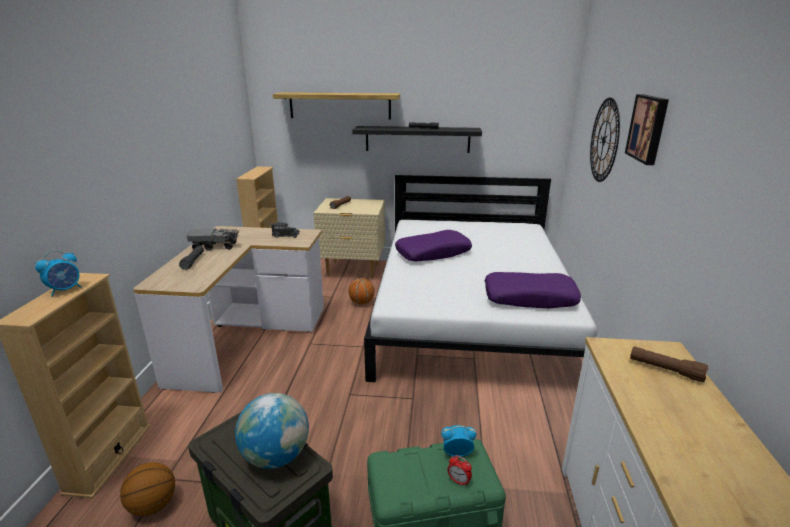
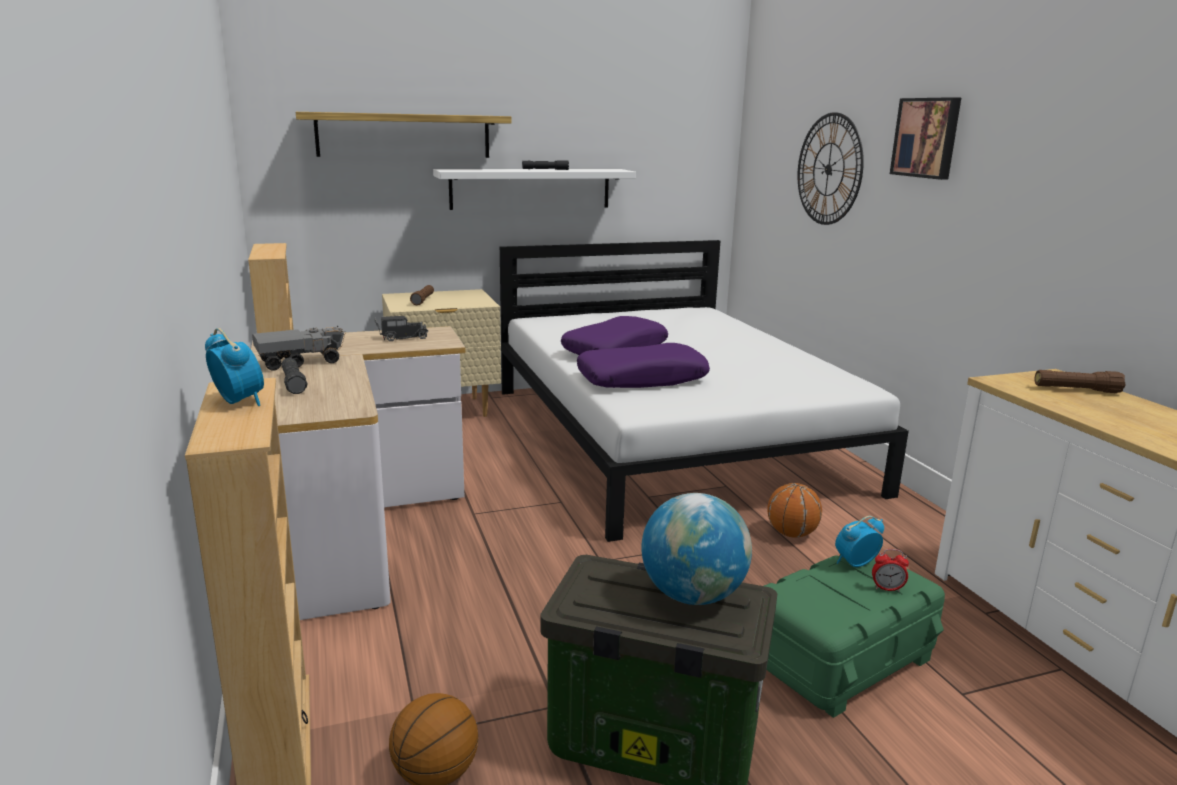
camera: 25 degrees left, 5 degrees down
(65, 290) = (239, 402): alarm clock -> alarm clock turned 60 degrees counterclockwise
(361, 302) = (502, 449): basketball -> basketball (791, 534)
(417, 139) = (530, 188): black shelf -> white shelf
(530, 298) = (797, 381): purple pillow -> purple pillow (642, 379)

